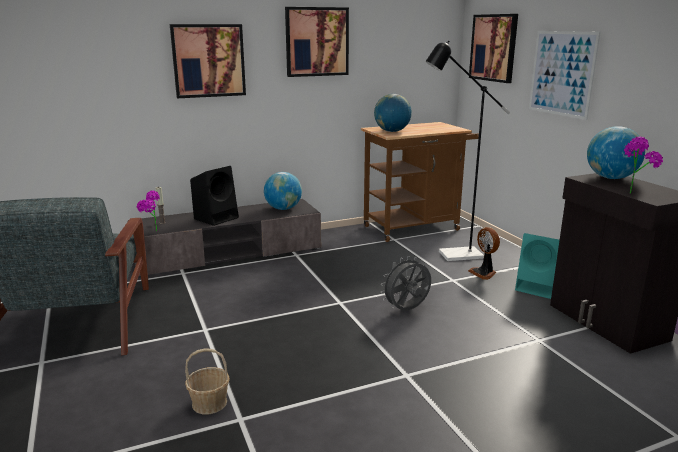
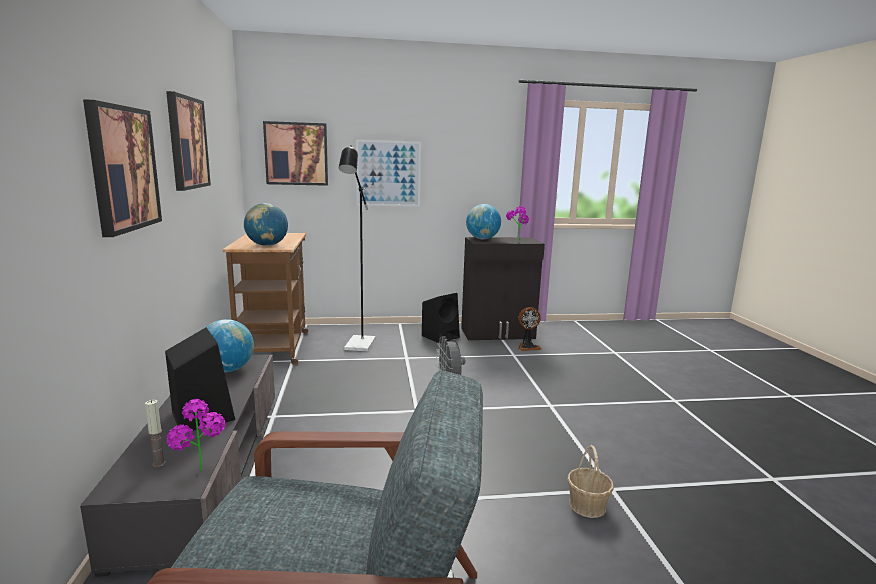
camera: 75 degrees left, 5 degrees down
(484, 273) = (403, 345): fan -> fan (527, 347)
(539, 288) = (441, 336): turquoise speaker -> black speaker

